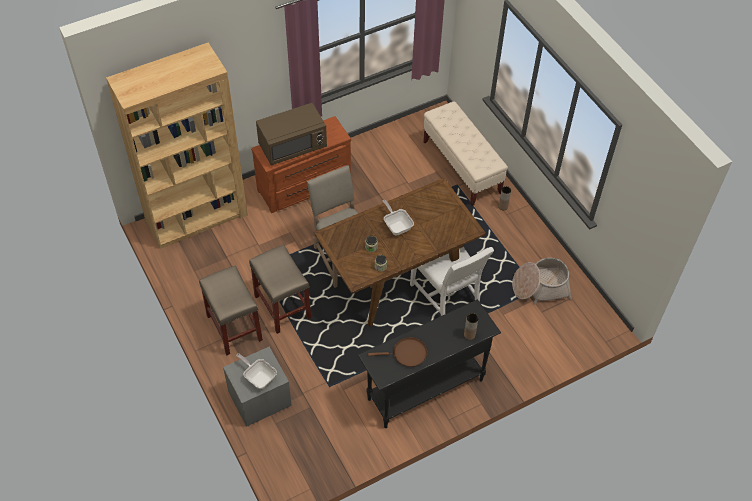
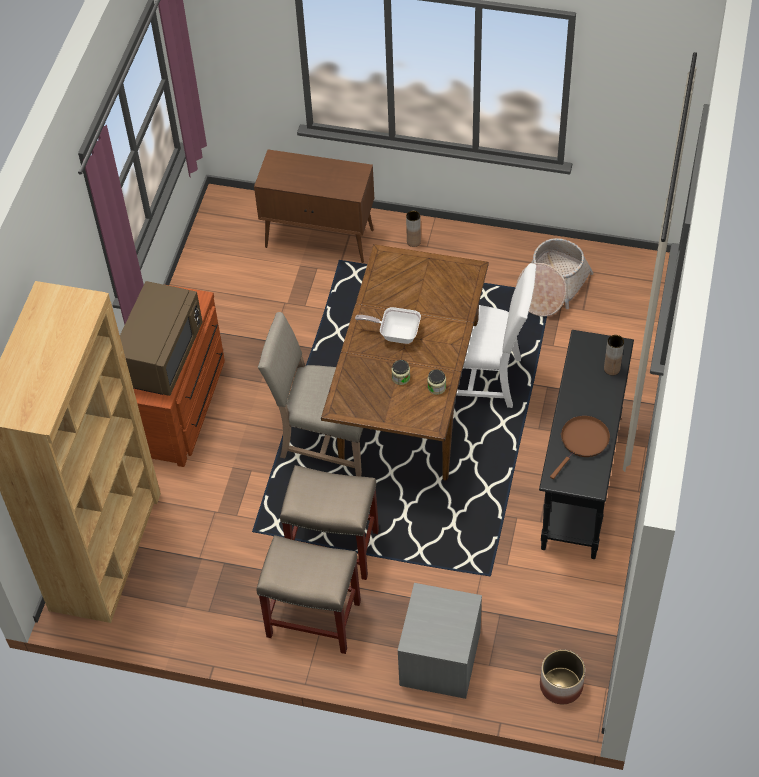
camera: 45 degrees left, 0 degrees up
(258, 377) = (447, 622): frying pan -> none
(292, 466) = (561, 686): none -> planter
(461, 167) = (320, 239): beige bench -> brown cabinet

